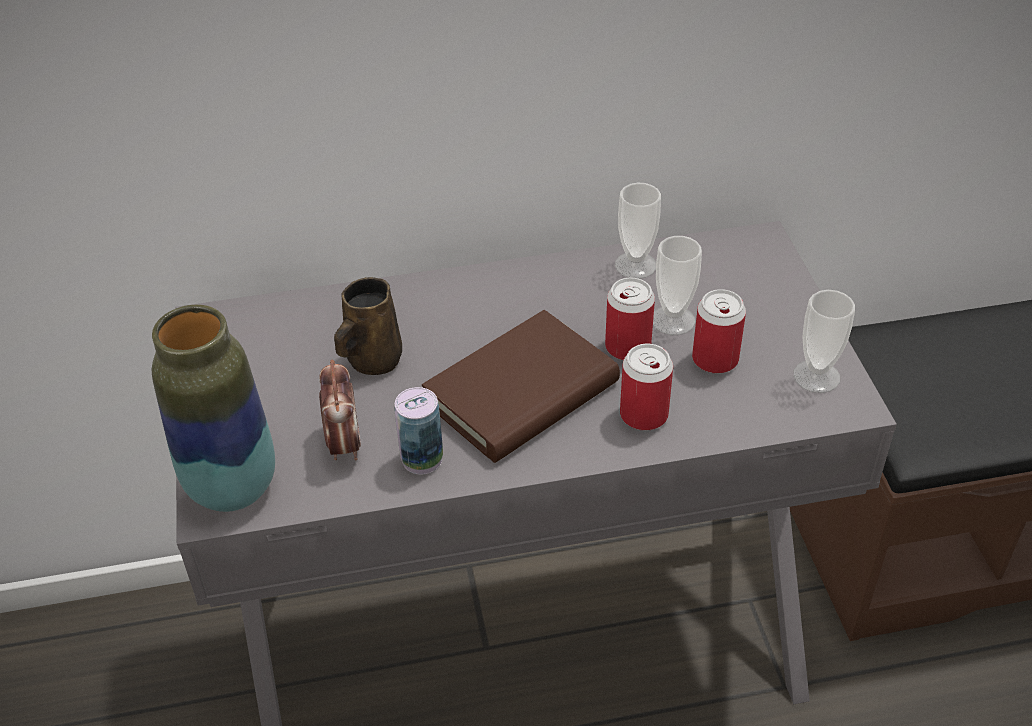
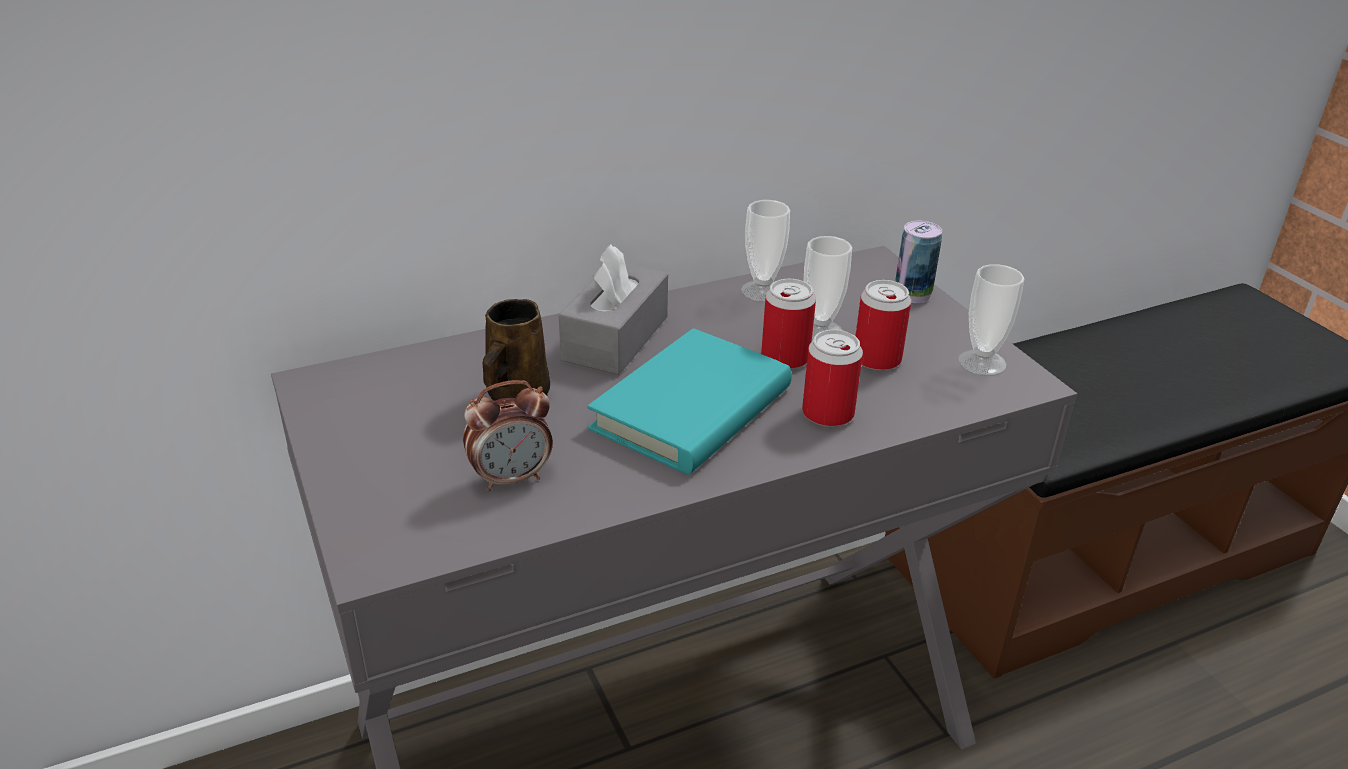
camera: 15 degrees left, 10 degrees down
(232, 487) = (391, 537): vase -> none
(344, 444) = (511, 478): alarm clock -> alarm clock turned 90 degrees clockwise
(422, 459) = (606, 481): can -> can (912, 294)
(479, 305) = (615, 338): none -> grey tissue box
(522, 393) = (692, 409): brown book -> turquoise book

